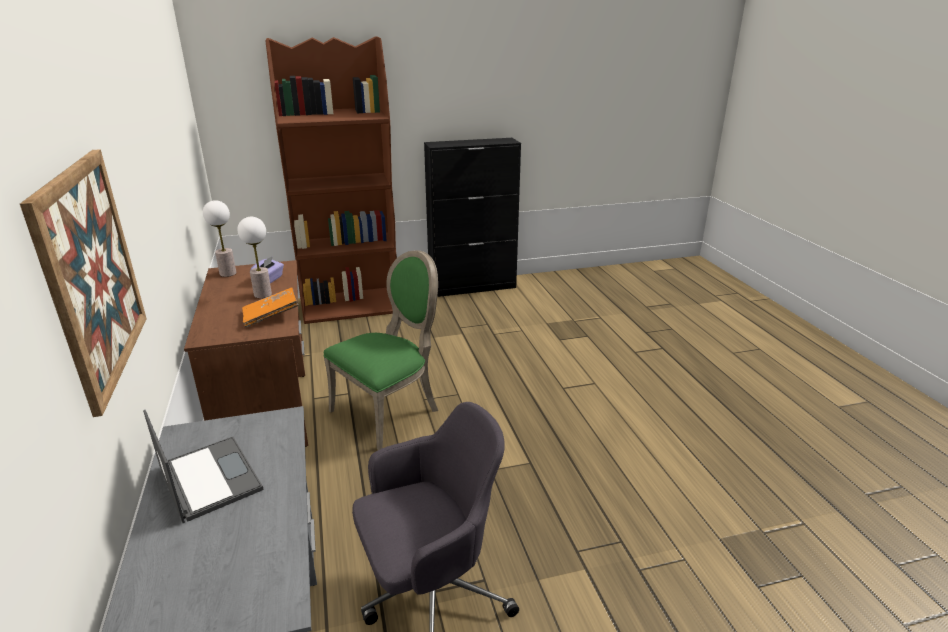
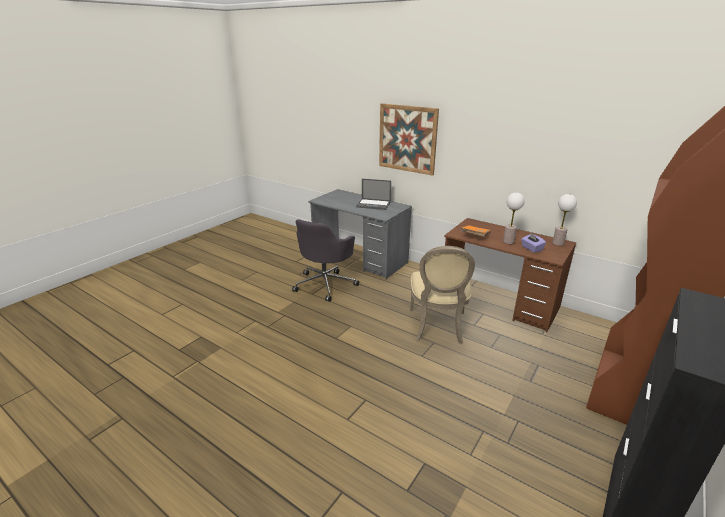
camera: 140 degrees right, 0 degrees up
(390, 411) = (437, 327): green chair -> beige chair

